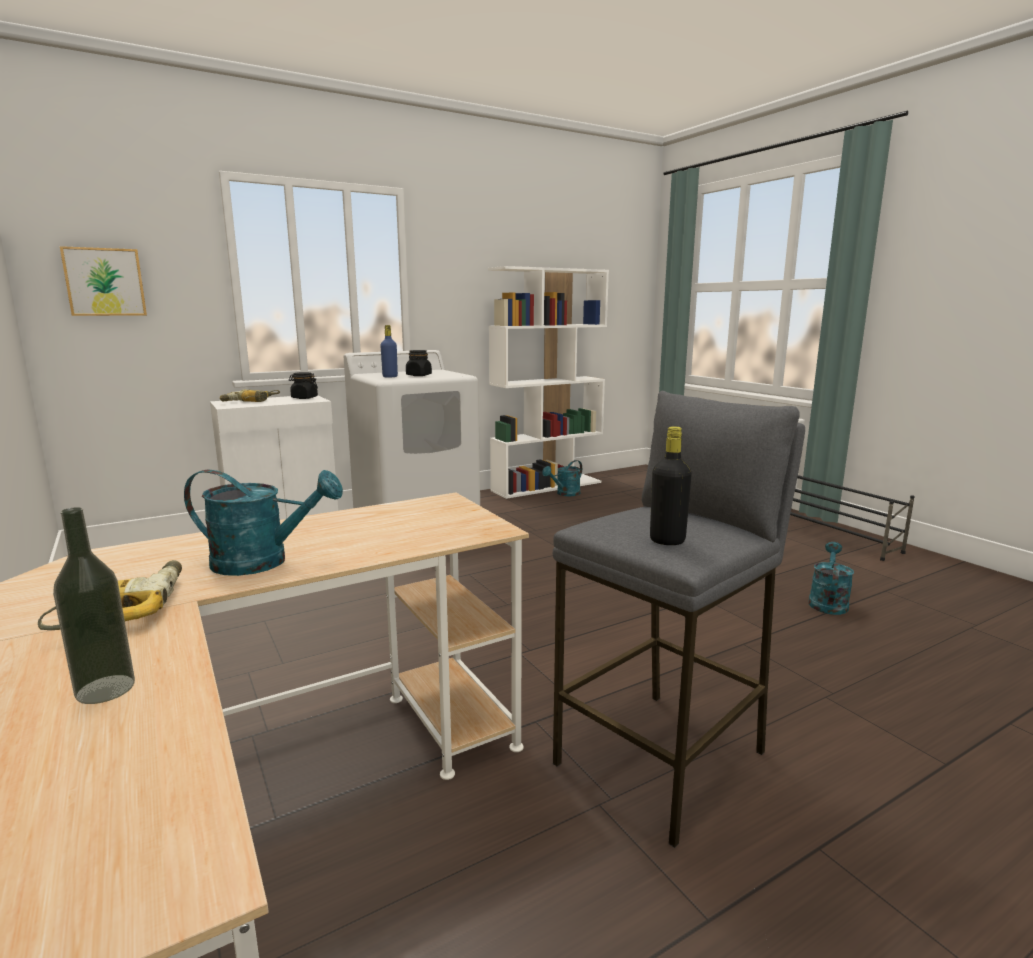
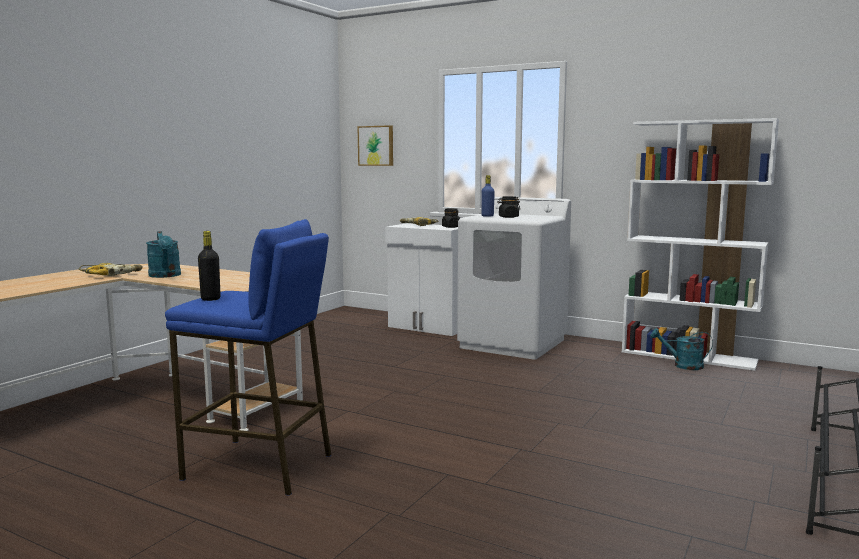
camera: 60 degrees right, 5 degrees down
(105, 689) = (51, 283): bottle -> none
(663, 759) = (259, 467): grey stool -> blue stool
(827, 602) = (599, 504): turquoise watering can -> none

